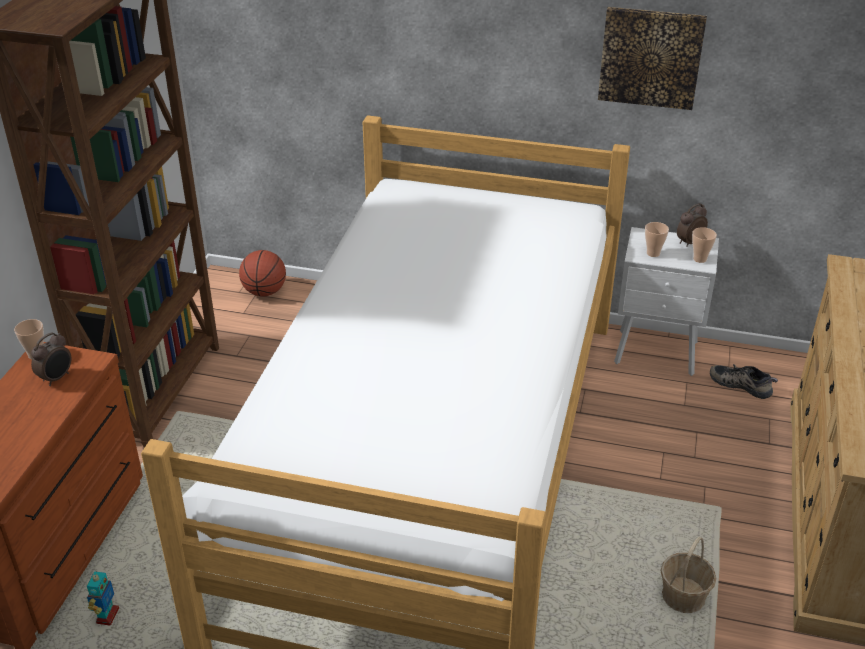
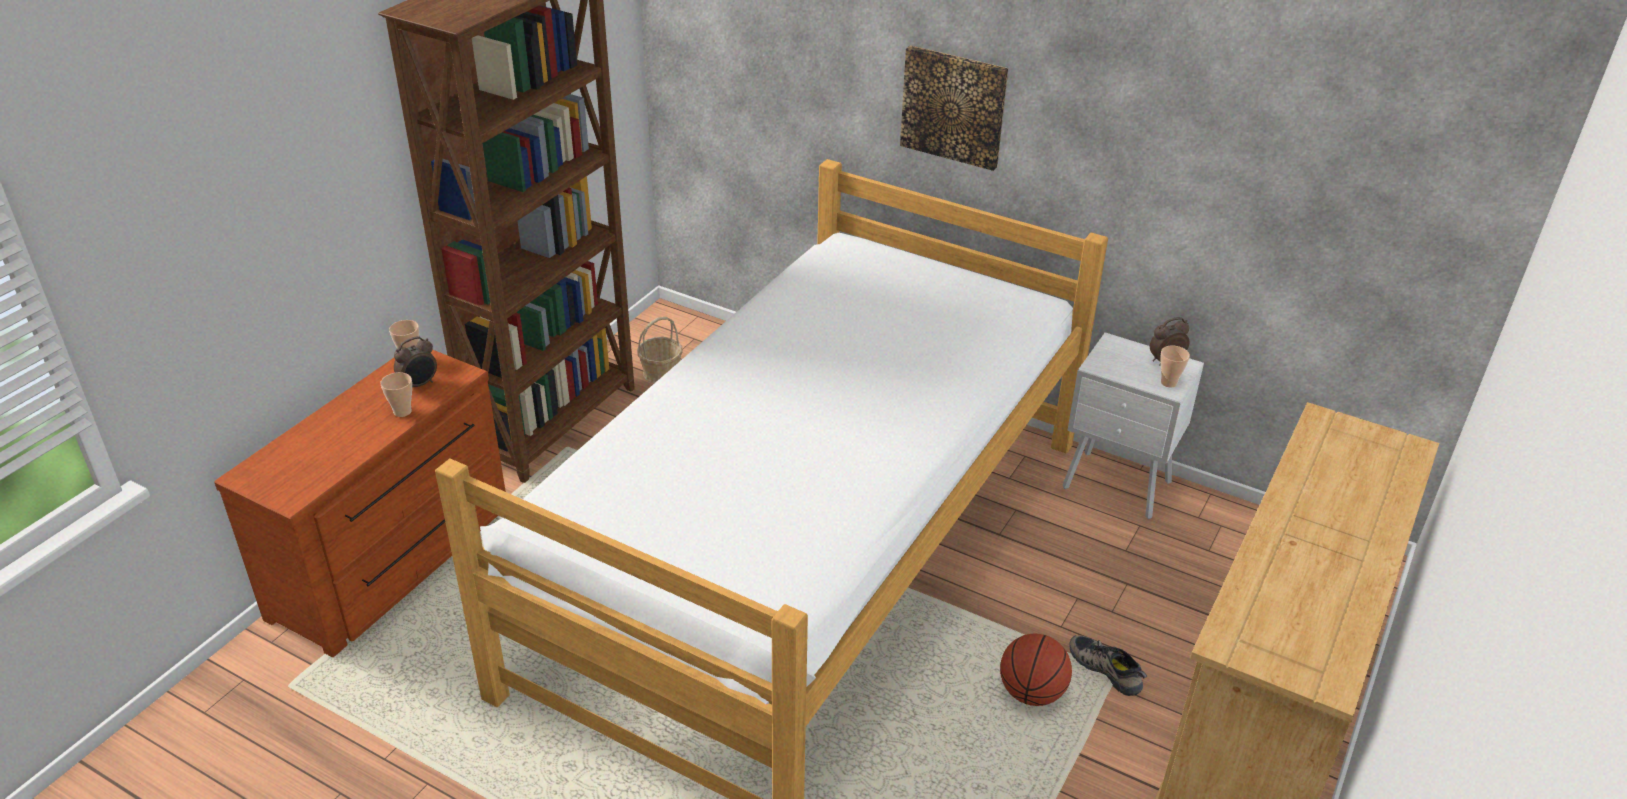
camera: 15 degrees right, 0 degrees up
(107, 616) = (421, 639): toy robot -> none
(264, 292) = (705, 337): basketball -> basketball (1031, 693)
(651, 57) = (1139, 138): picture -> picture (954, 106)
(653, 253) = (1115, 366): cup -> cup (402, 412)
(684, 596) = (1032, 760): basket -> basket (661, 373)
(741, 384) = (1205, 540): shoe -> shoe (1107, 668)

